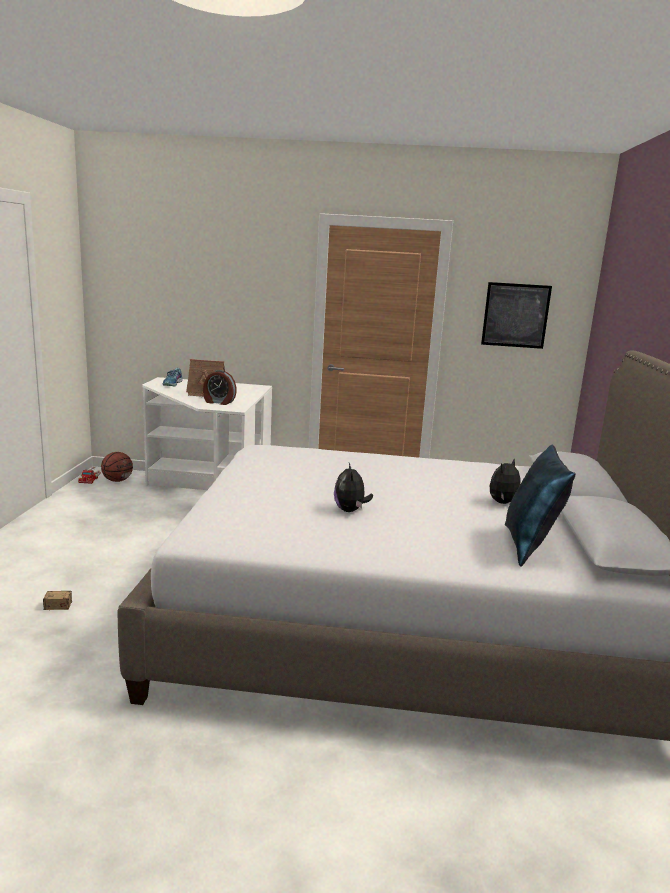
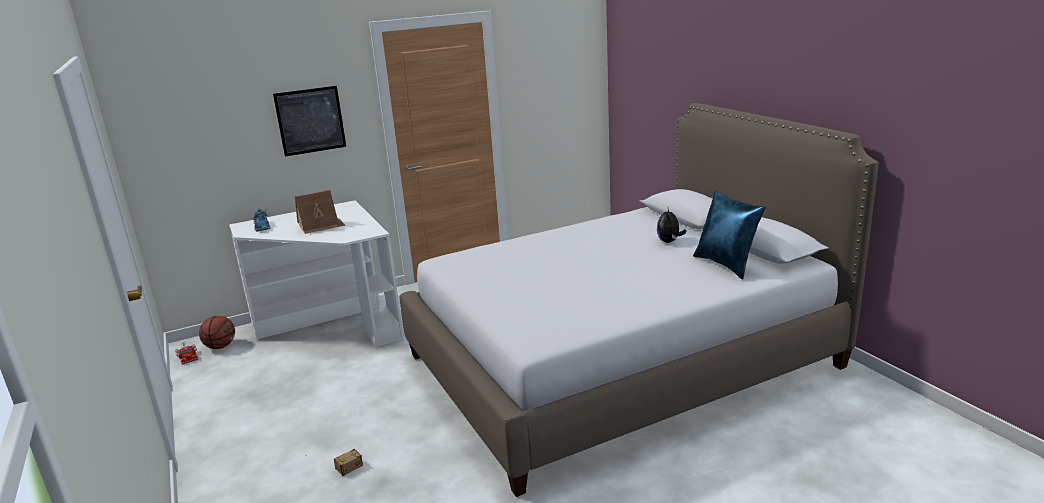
camera: 30 degrees left, 5 degrees up
(219, 402) = (347, 231): alarm clock -> none
(350, 510) = (593, 283): plush toy -> none
(515, 315) = (553, 84): picture -> picture (310, 120)

